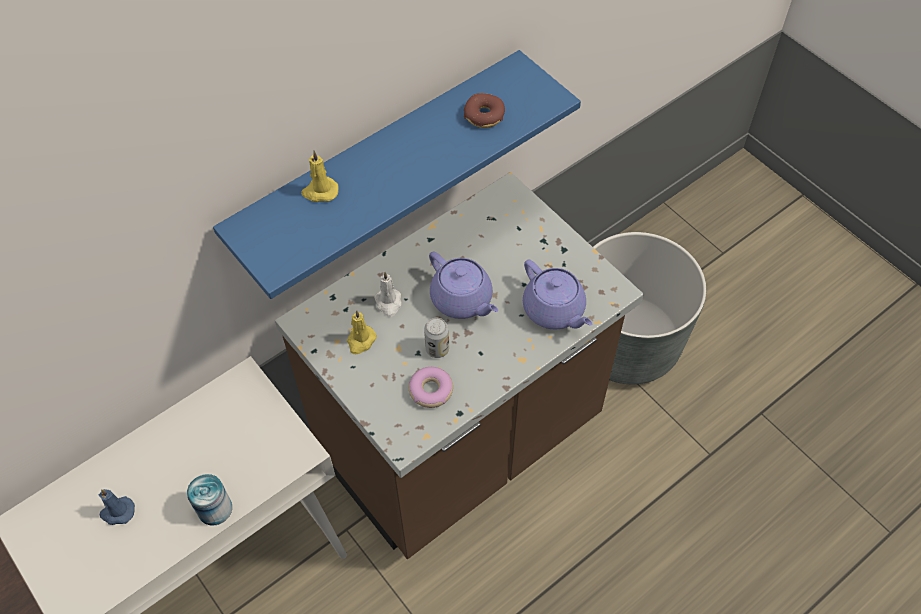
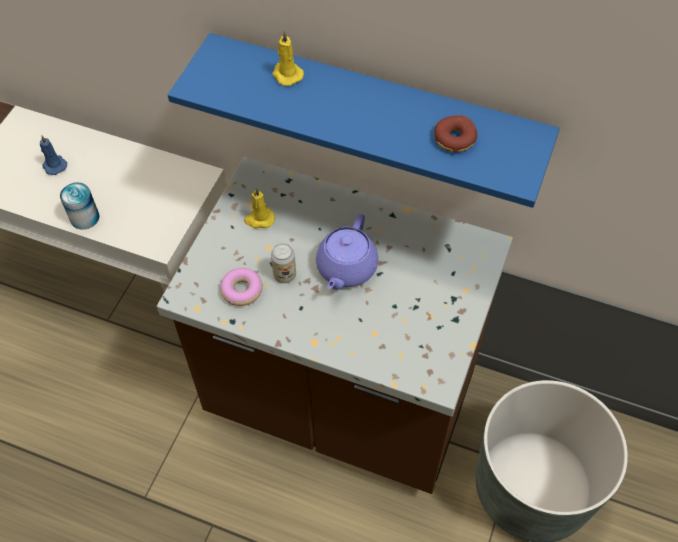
camera: 60 degrees right, 0 degrees up
(388, 303) = (307, 219): white candle -> none
(554, 310) = (383, 343): purple teapot -> none

